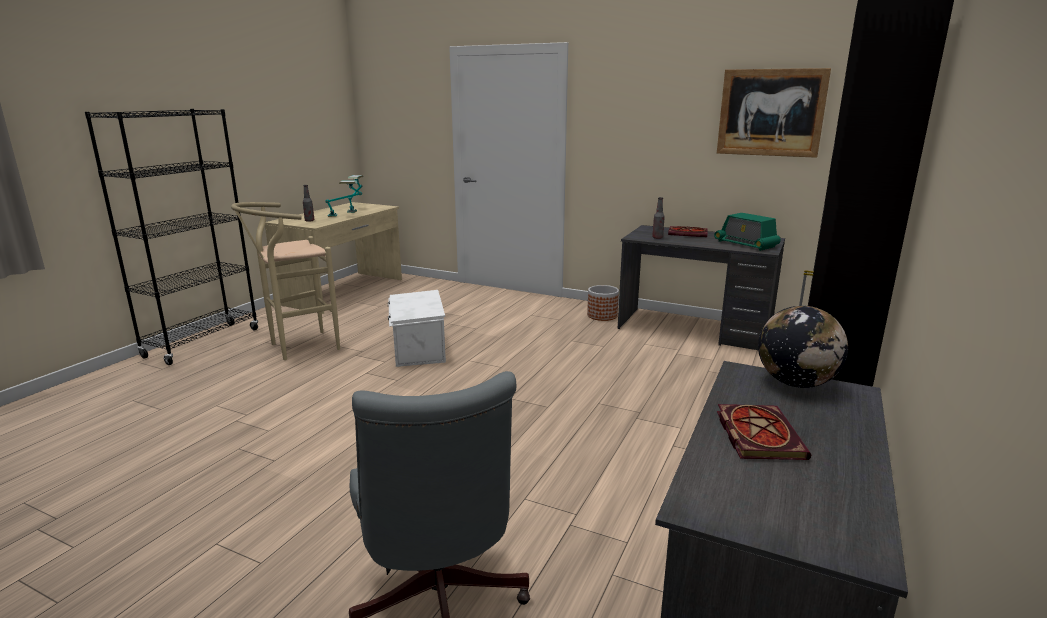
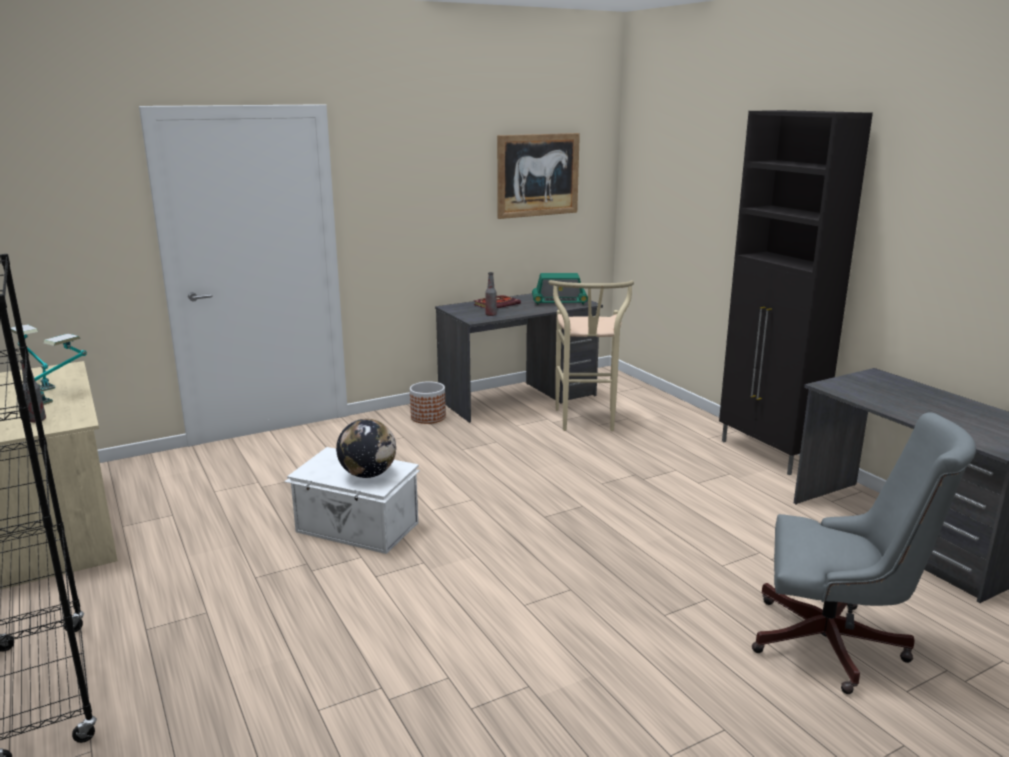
camera: 55 degrees left, 0 degrees up
(298, 347) = (215, 607): beige stool -> beige stool (586, 423)
(756, 434) = (919, 410): book -> none
(796, 383) = (855, 381): globe -> globe (368, 474)

